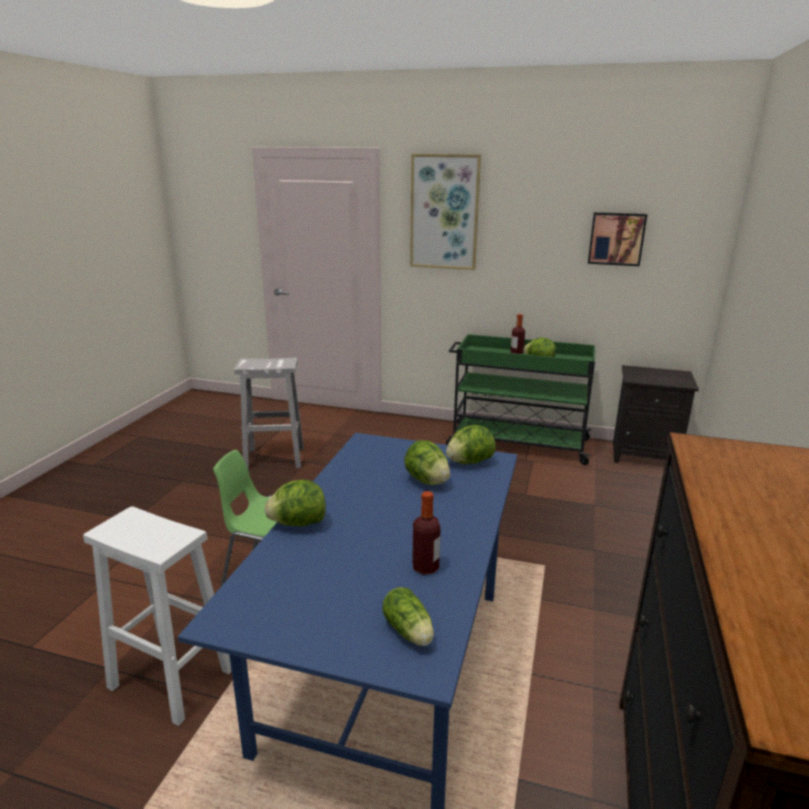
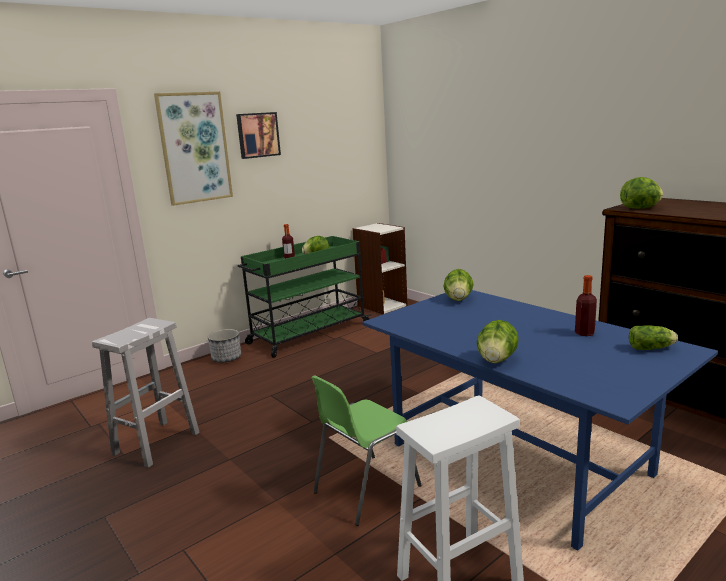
camera: 55 degrees left, 5 degrees down
(423, 427) = (227, 358): none -> planter
(427, 481) = (472, 314): lettuce -> lettuce (640, 208)
(616, 238) = (325, 152): picture -> picture (257, 135)
(645, 455) = (382, 305): black nightstand -> bookcase

